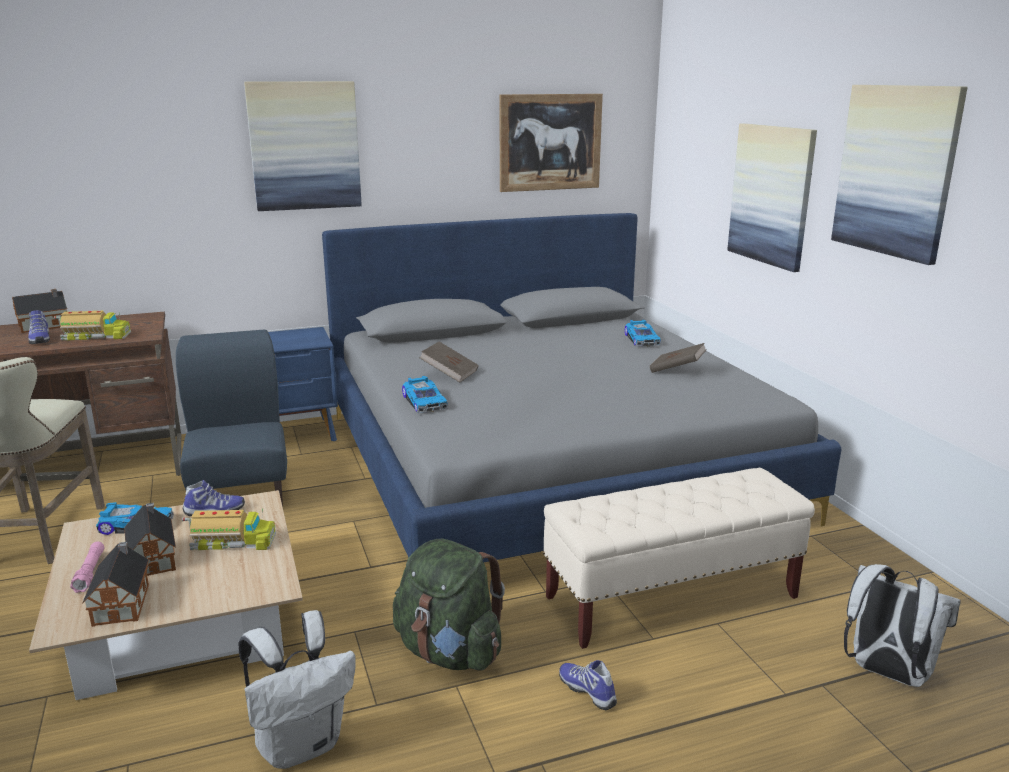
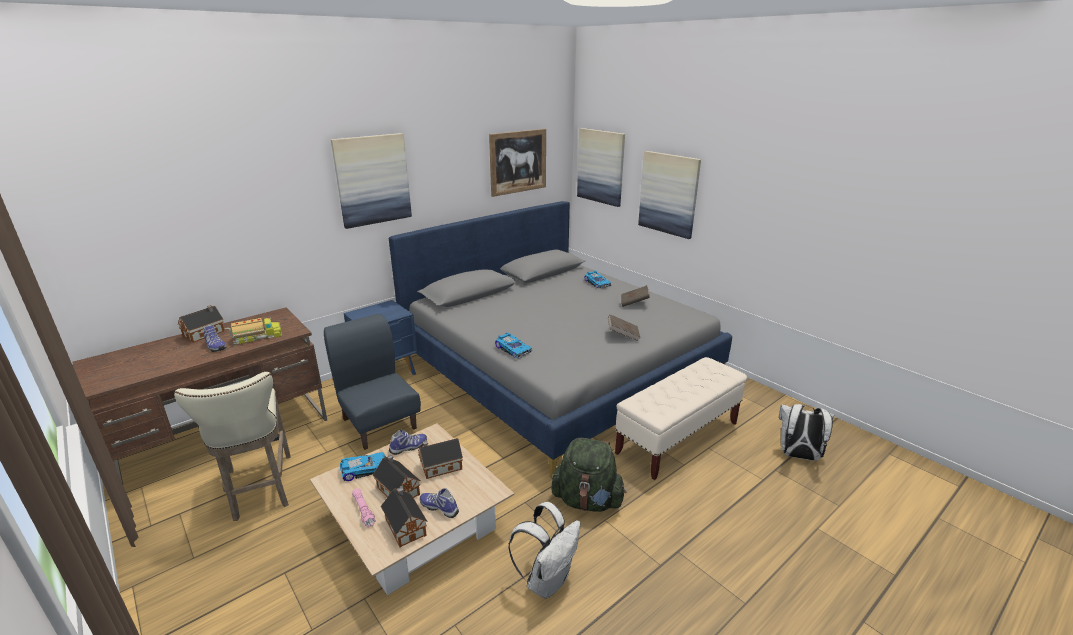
camera: 20 degrees left, 5 degrees up
(232, 542) = (439, 466): toy truck -> toy house
(449, 374) = (509, 325): brown book -> brown book (623, 335)
(588, 691) = (673, 503): shoe -> shoe (440, 507)
(896, 171) = (756, 186): picture -> picture (601, 166)

